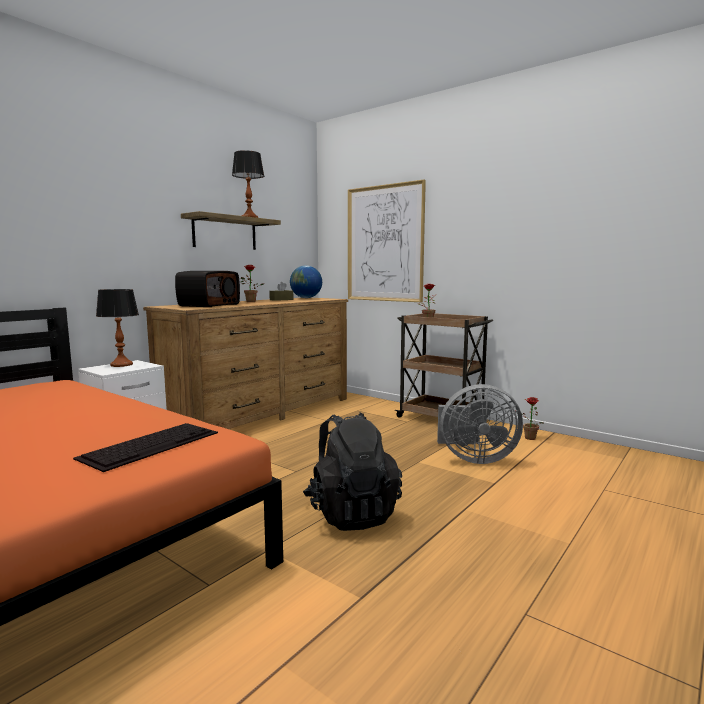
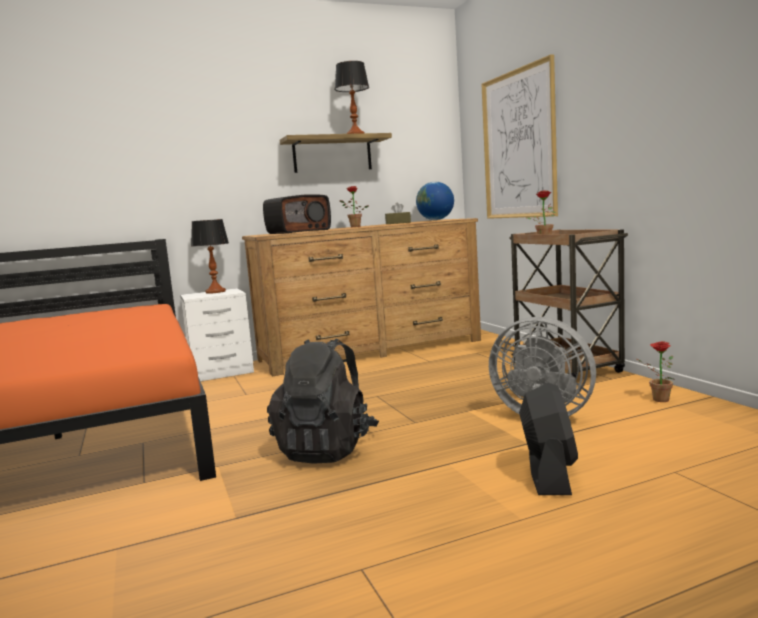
camera: 30 degrees right, 0 degrees up
(151, 444) = (107, 350): keyboard -> none
(540, 505) = (549, 474): none -> black fan

